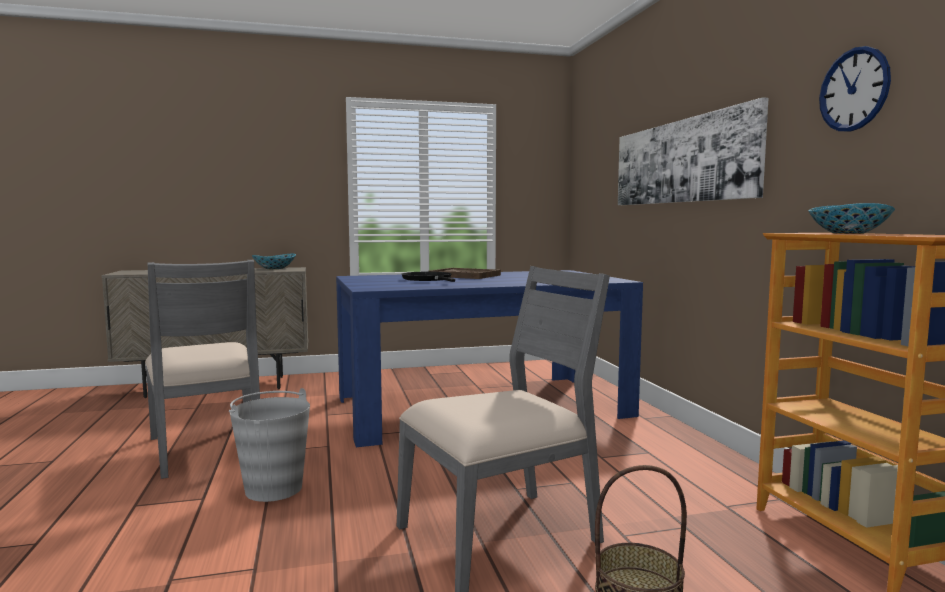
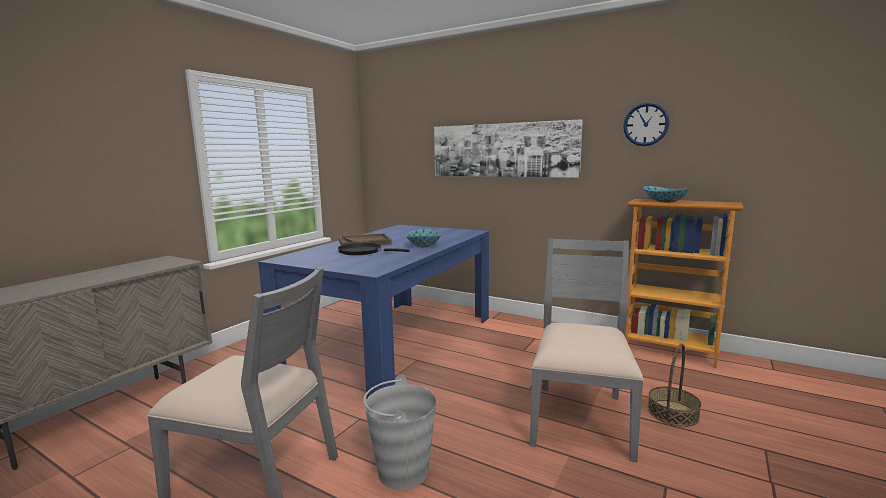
camera: 45 degrees left, 5 degrees up
(275, 268) = (146, 263): bowl -> bowl (424, 245)

